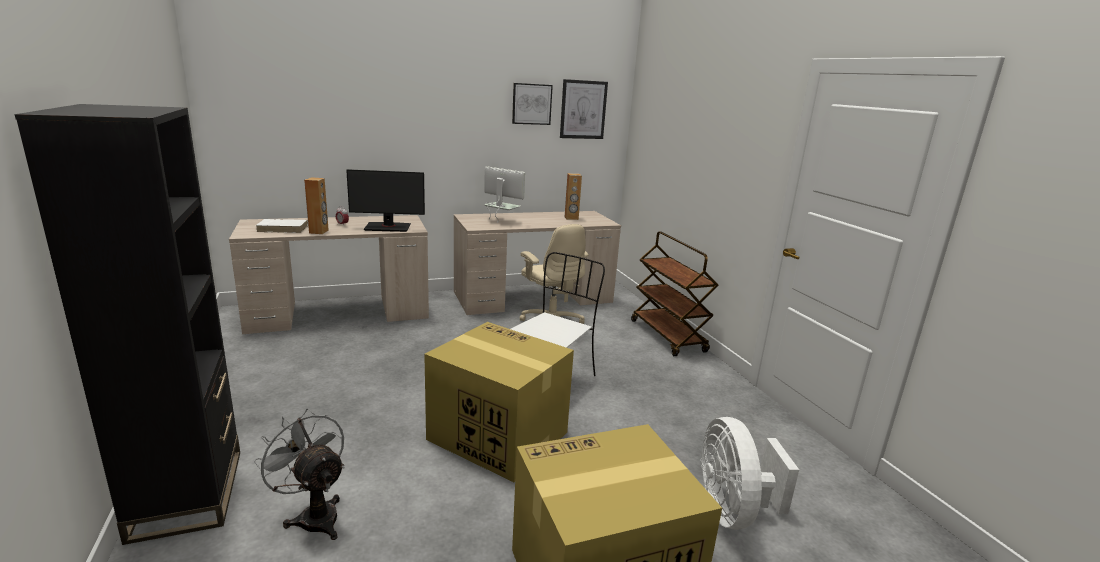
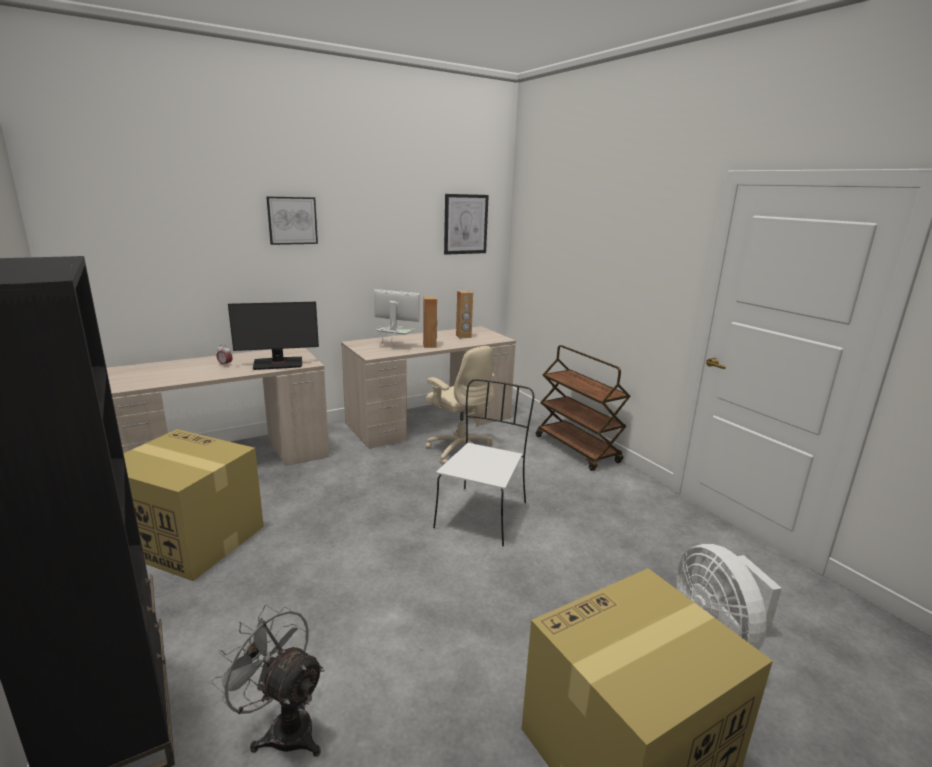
camera: 10 degrees left, 0 degrees up
(283, 228) = (158, 375): white book -> none
(319, 232) = (202, 376): brown speaker -> brown speaker (430, 345)
(496, 435) = (452, 588): cardboard box -> cardboard box (189, 538)
(531, 104) = (415, 221): picture -> picture (292, 220)

